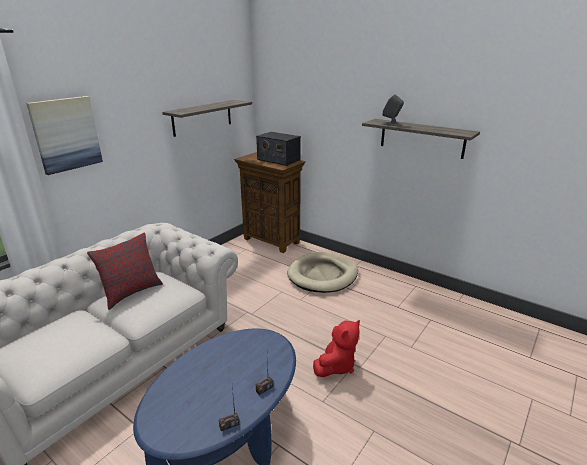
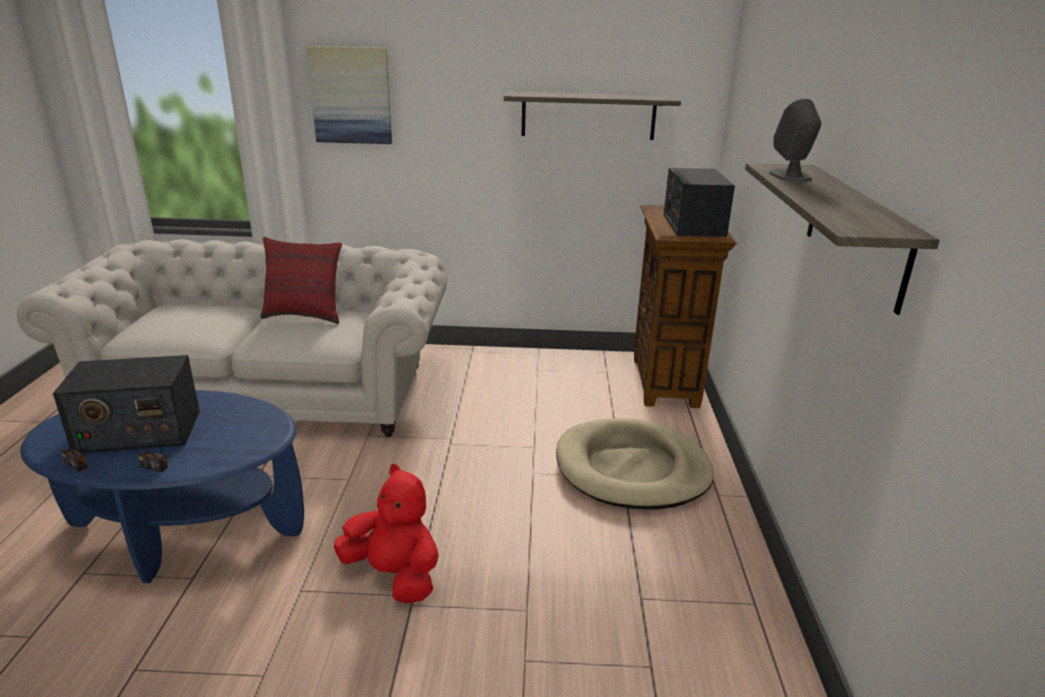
camera: 55 degrees right, 0 degrees up
(211, 390) = (138, 431): none -> radio
(336, 365) = (394, 575): red plush toy -> red plush toy turned 150 degrees counterclockwise

